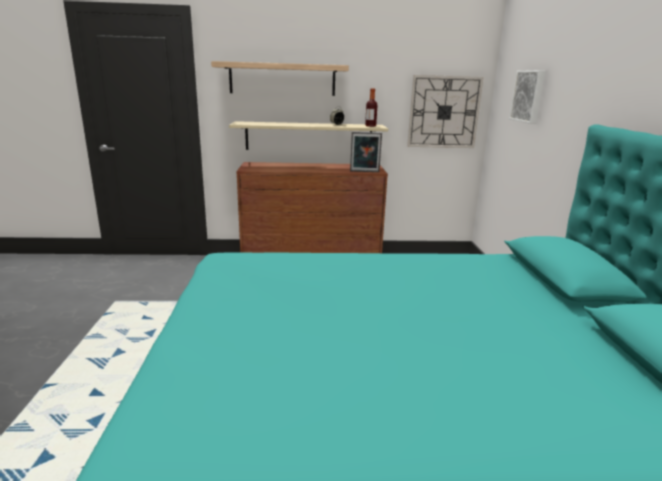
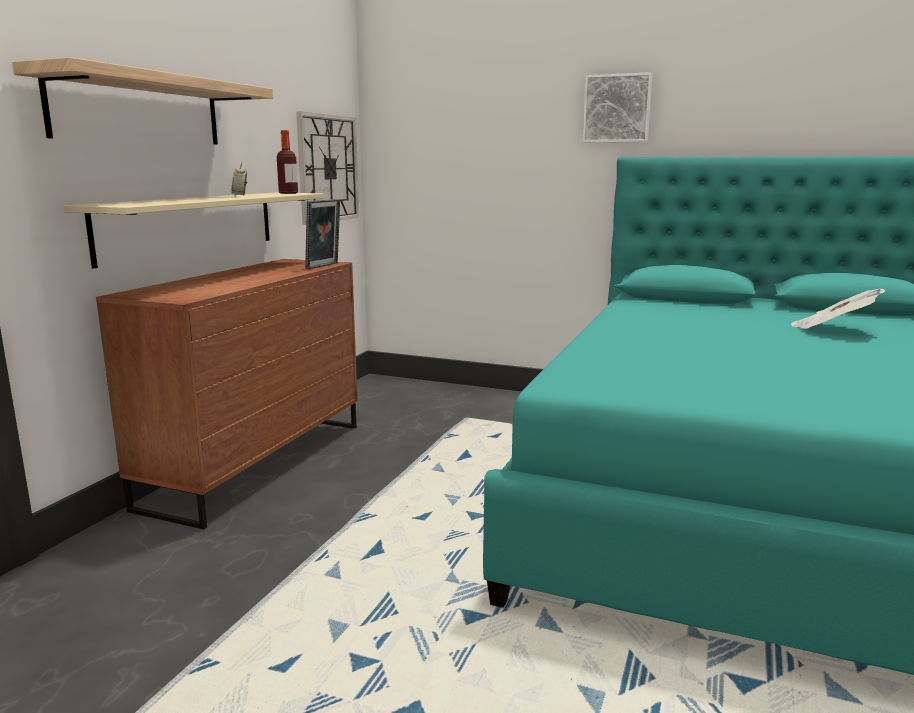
camera: 65 degrees left, 5 degrees down
(506, 352) = (832, 330): none -> newspaper
(528, 96) = (462, 139): picture -> picture (617, 108)

